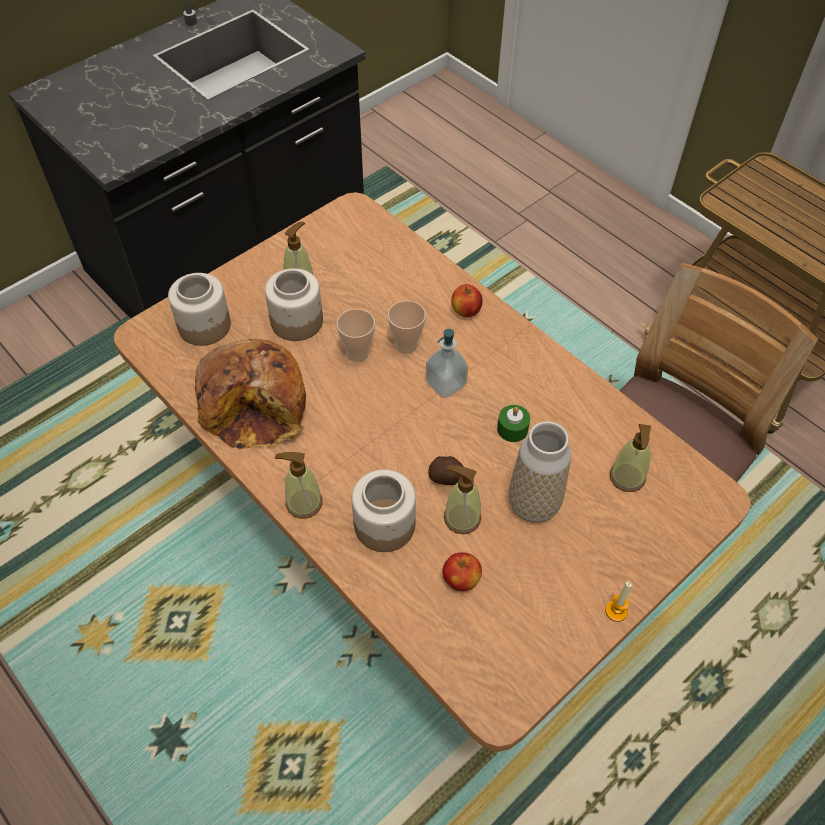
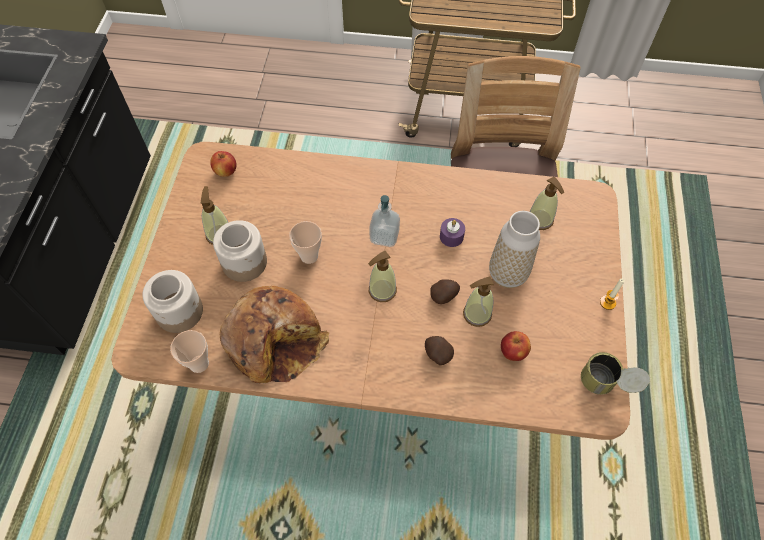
camera: 40 degrees left, 5 degrees up
(303, 503) = (374, 380): soap dispenser -> soap dispenser (382, 290)
(385, 524) = (437, 354): jar -> potato
(406, 346) = (335, 228): cup -> cup (199, 363)
(466, 311) = (350, 180): apple -> apple (226, 171)
(512, 429) = (451, 236): green candle -> purple candle
(528, 687) = (607, 384): none -> can

